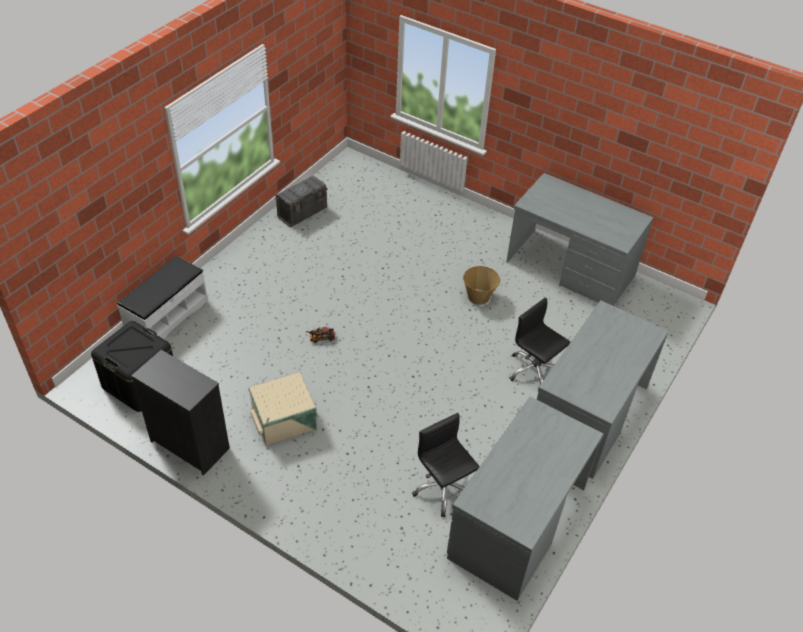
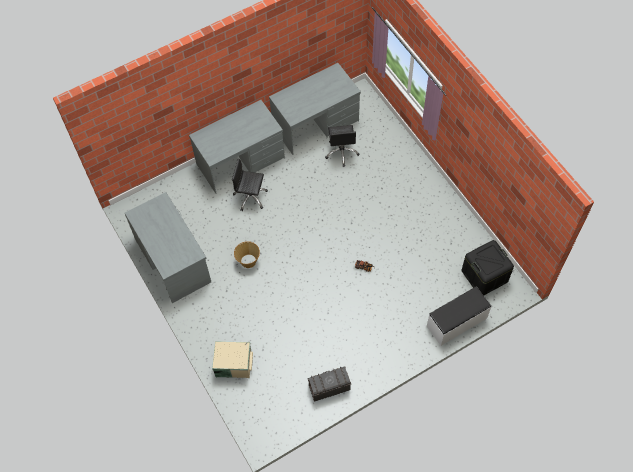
camera: 150 degrees left, 15 degrees up
(190, 444) = (464, 224): black dresser -> none
(285, 421) = (408, 219): beige storage box -> beige storage box (233, 363)
(534, 371) = (250, 197): black office chair -> black office chair turned 120 degrees clockwise

